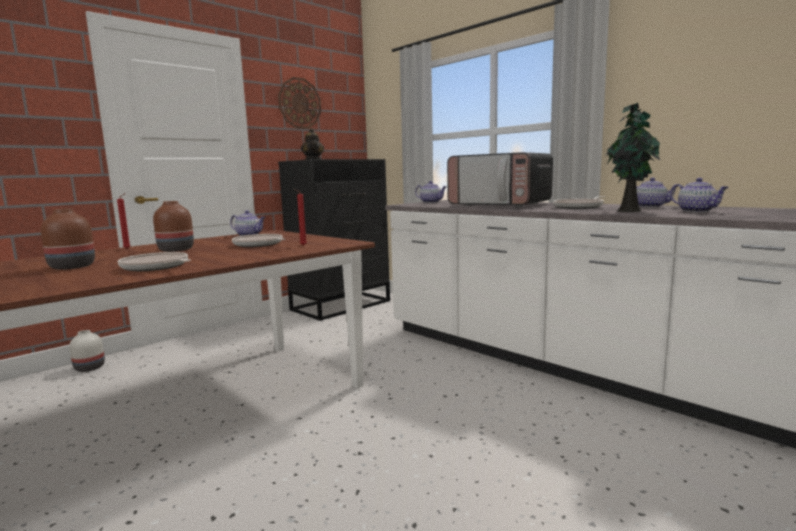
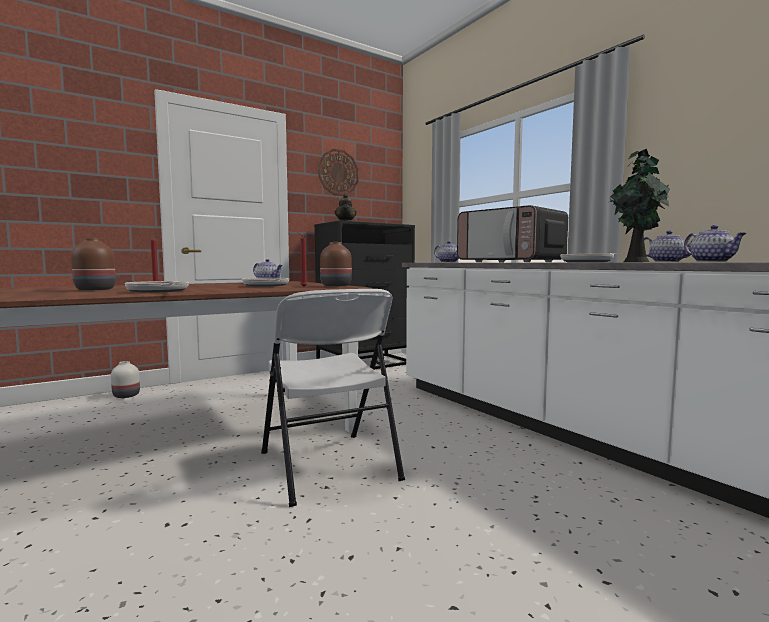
camera: 10 degrees right, 5 degrees down
(175, 249) = (192, 286): brown vase -> brown vase (335, 285)
(351, 429) = (327, 466): none -> white chair

